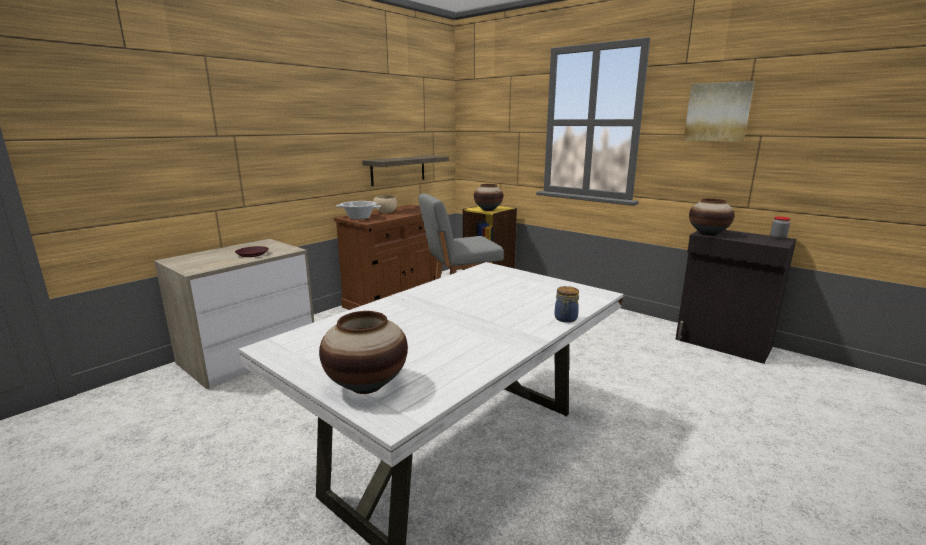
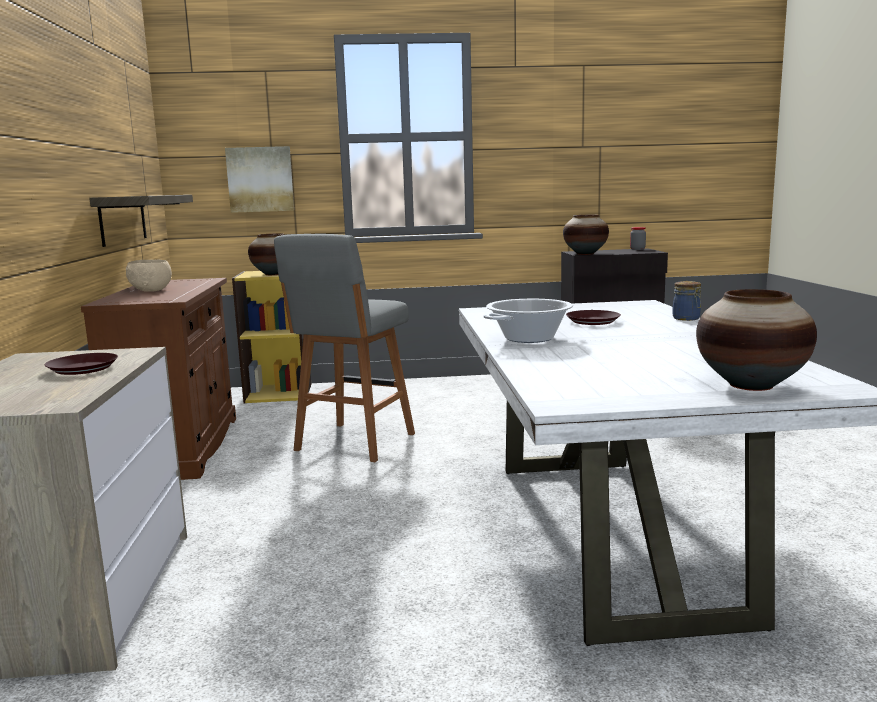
camera: 45 degrees left, 5 degrees down
(359, 217) = (131, 299): cooking pot -> cooking pot (529, 338)
(503, 298) = (592, 321): none -> brown plate
(717, 112) = (557, 122): picture -> picture (260, 179)

